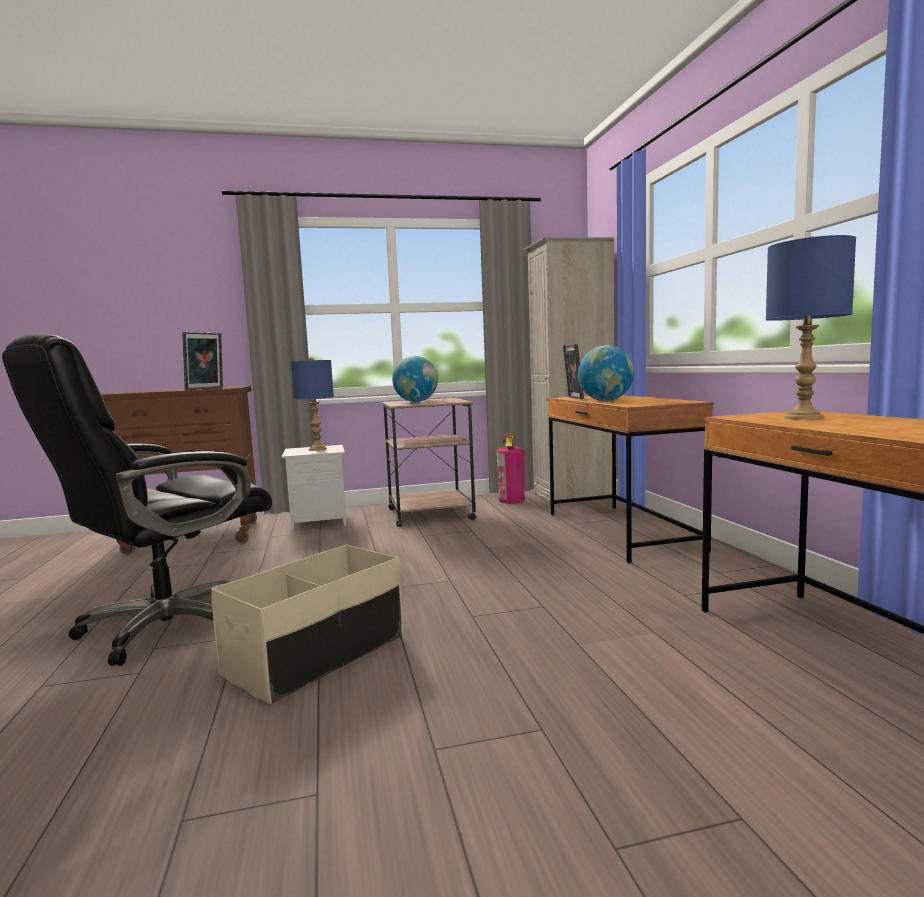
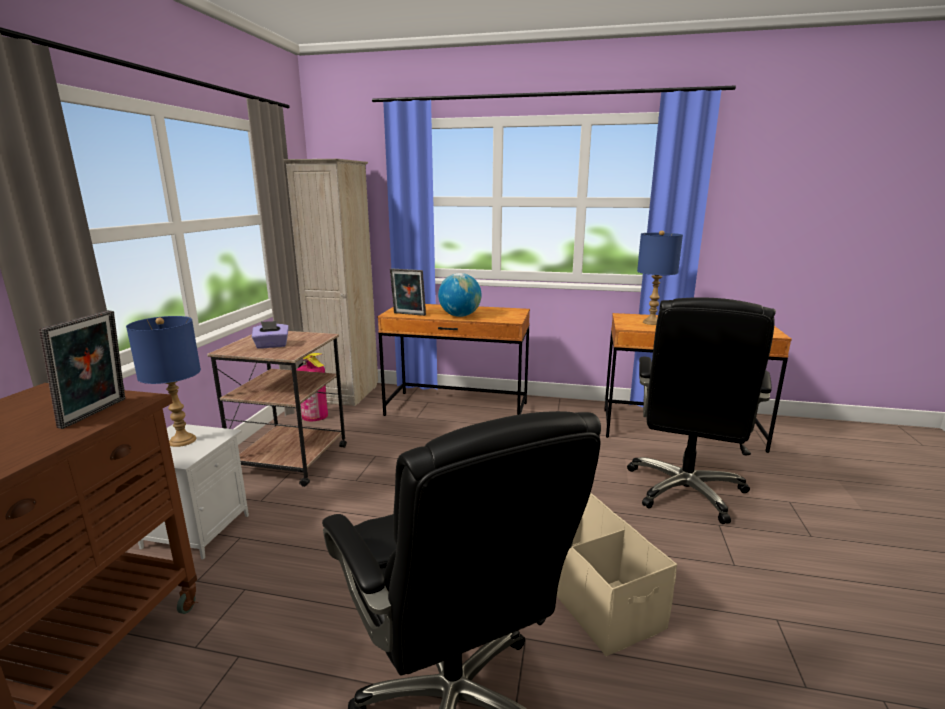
camera: 65 degrees left, 10 degrees up
(206, 388) = (97, 413): picture frame -> picture frame turned 45 degrees clockwise
(416, 402) = (272, 345): globe -> purple tissue box
(629, 689) = (685, 487): none -> black office chair

